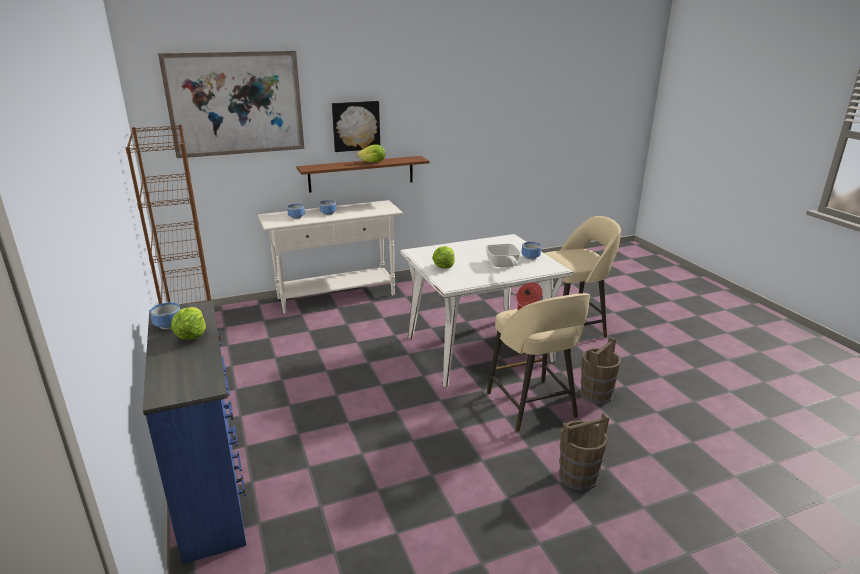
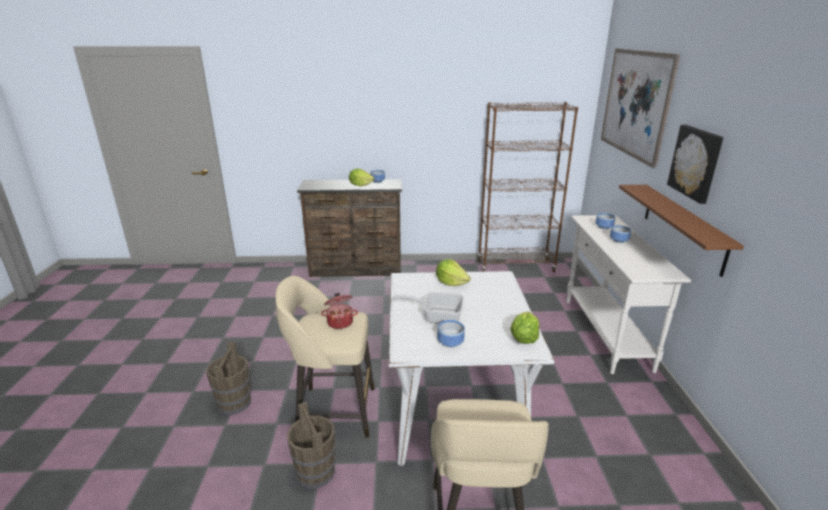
camera: 110 degrees right, 0 degrees up
(212, 488) = (356, 270): blue dresser -> brown dresser
(373, 162) = (675, 214): lettuce -> lettuce (524, 338)

